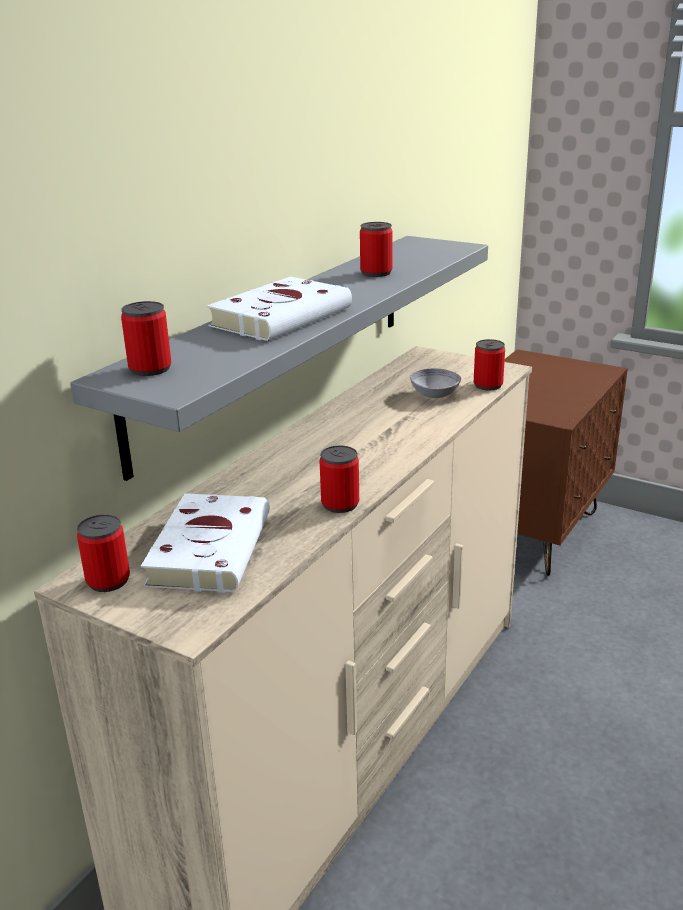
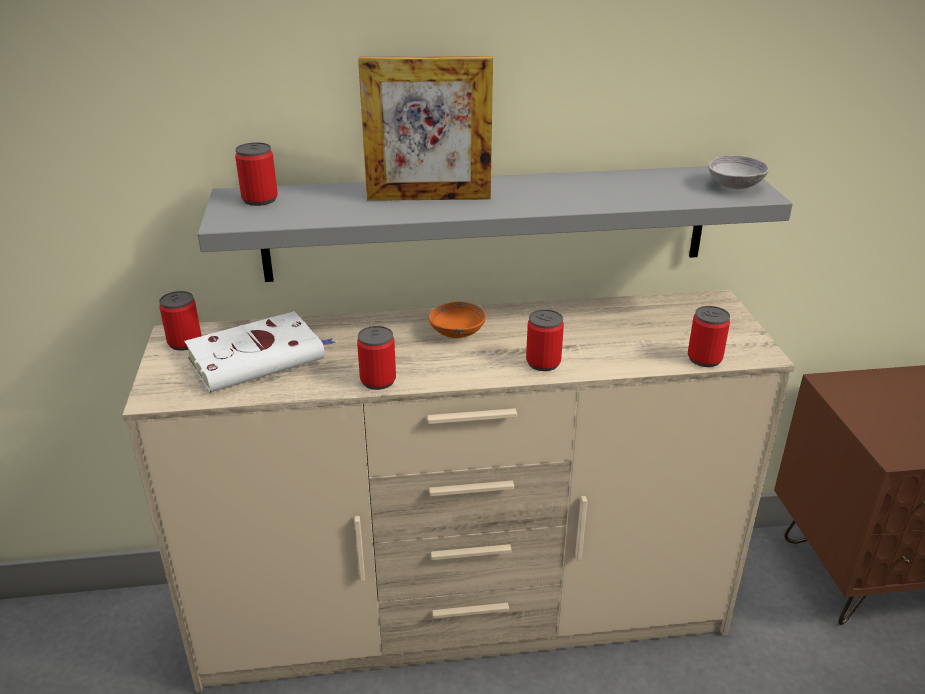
camera: 50 degrees right, 5 degrees up
(283, 316) = (428, 198): white book -> picture frame
(319, 448) = (457, 333): none -> orange bowl
(376, 273) = (601, 190): can -> can (543, 362)
(435, 395) = (637, 341): grey bowl -> grey bowl (734, 186)

